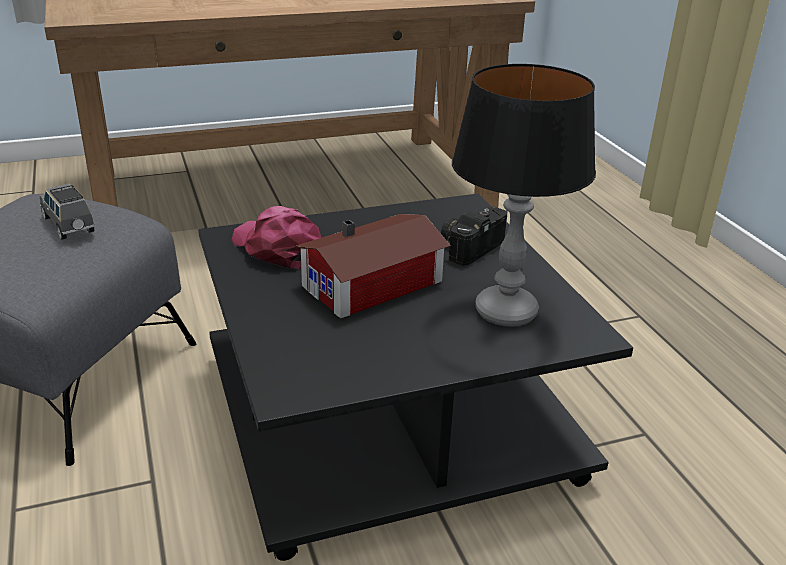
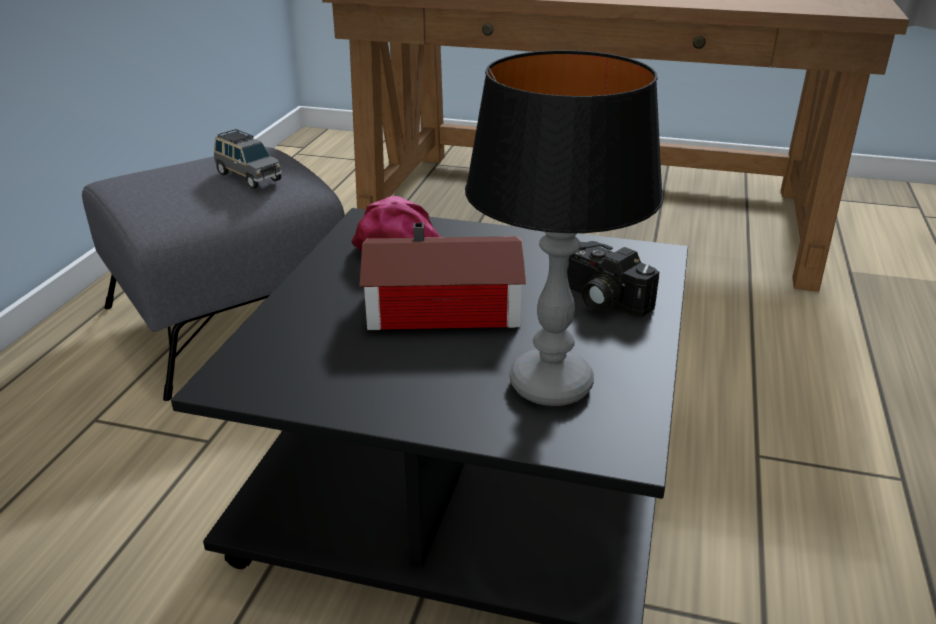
camera: 35 degrees right, 0 degrees up
(69, 225) = (248, 177): grey toy car -> grey toy car turned 135 degrees clockwise
(470, 246) = (601, 300): camera -> camera turned 120 degrees counterclockwise

